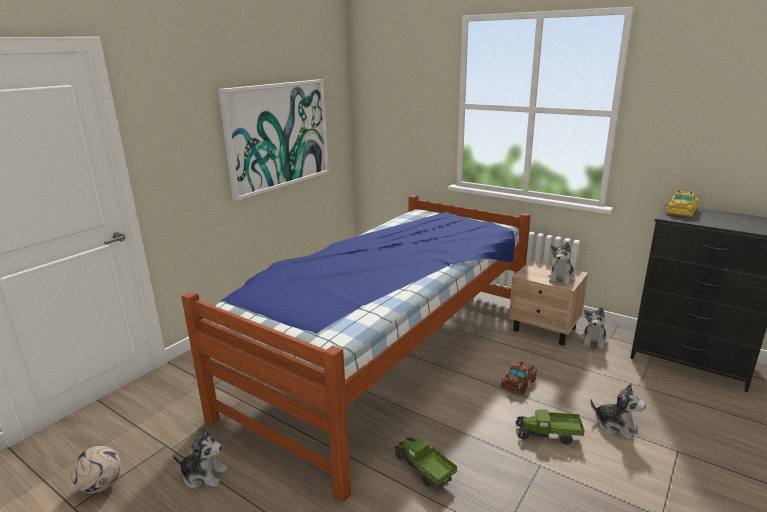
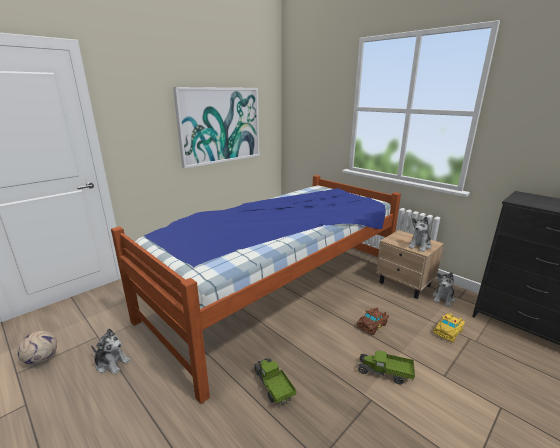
camera: 10 degrees right, 0 degrees up
(615, 426) = (446, 374): plush toy -> none
(682, 211) = (529, 197): yellow toy car -> yellow toy car (448, 331)

